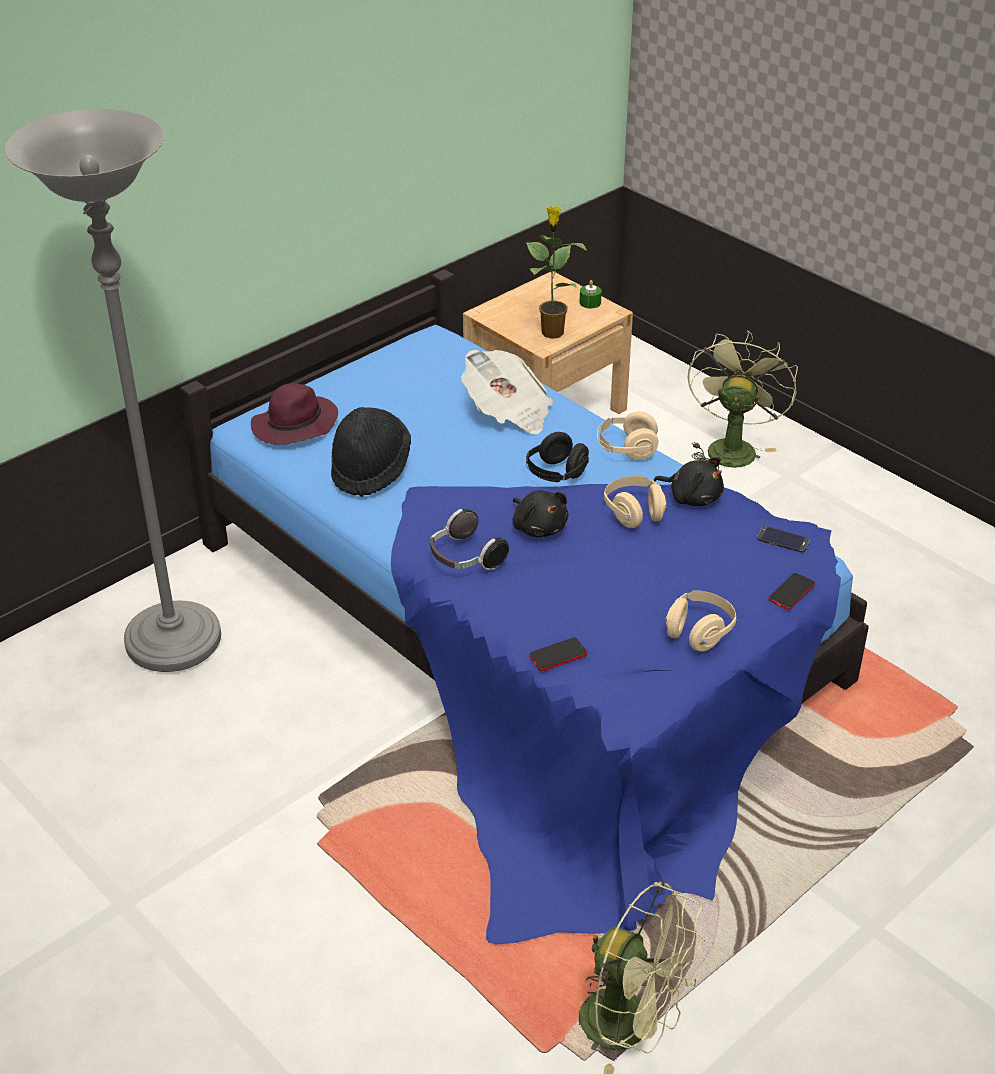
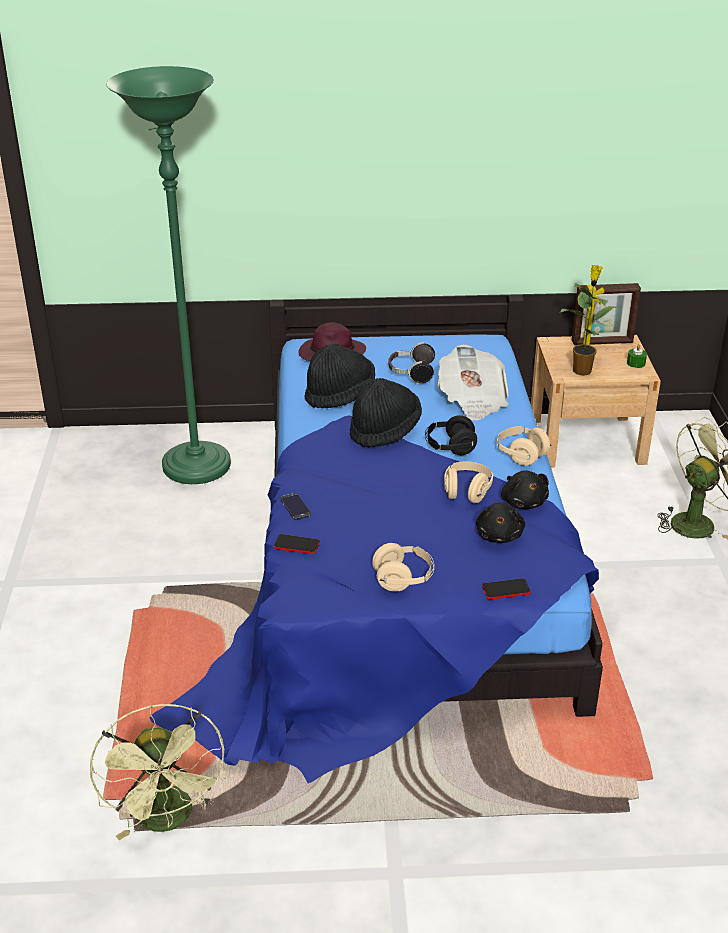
camera: 40 degrees right, 5 degrees down
(173, 642) = (196, 467): grey floor lamp -> green floor lamp
(465, 558) = (321, 466): headphones -> headphones (411, 373)
(470, 487) = (384, 431): none -> black hat
(533, 293) = (602, 343): none -> picture frame
(538, 527) = (394, 472): black plush toy -> black plush toy (499, 535)
(783, 540) = (547, 556): phone -> phone (295, 507)

